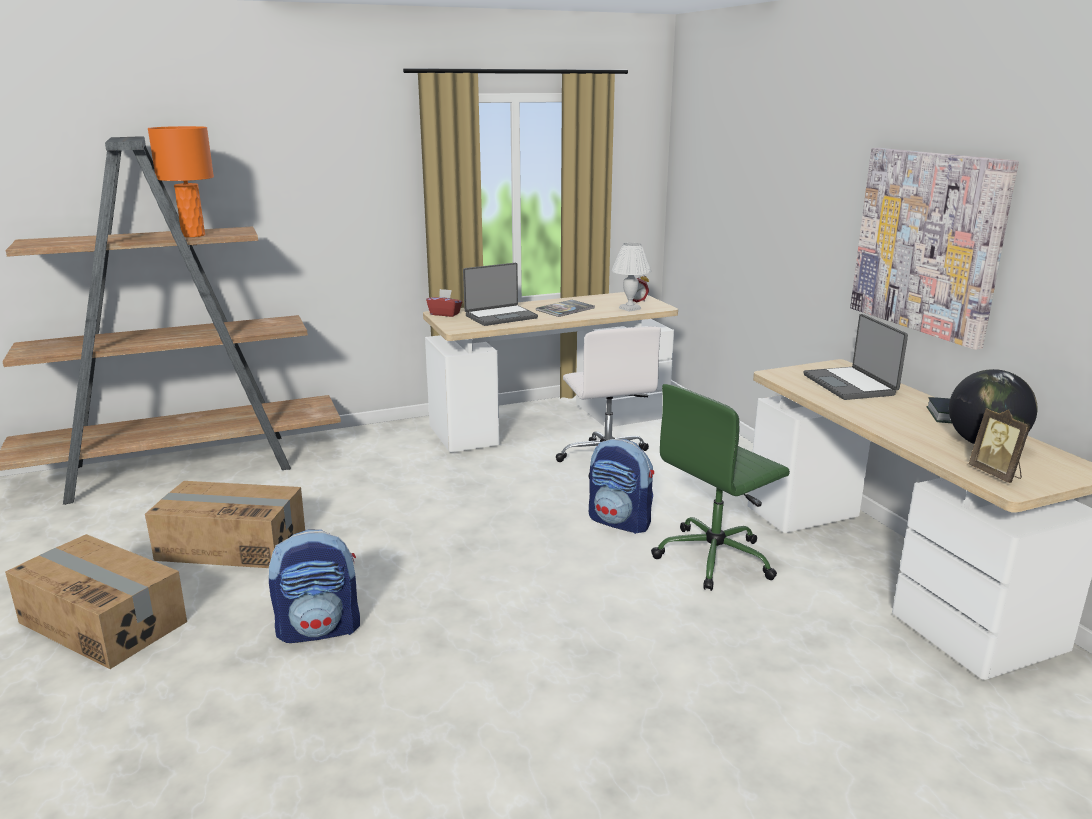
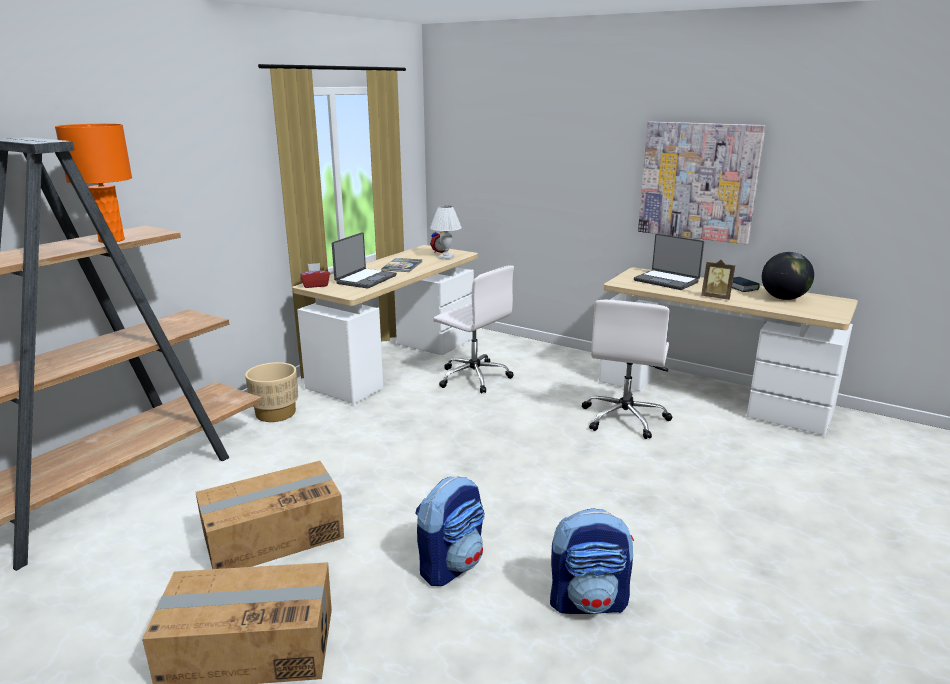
camera: 35 degrees left, 0 degrees up
(376, 442) = (275, 413): none -> beige planter
(620, 522) = (541, 415): backpack -> backpack (588, 601)
(715, 558) = (625, 418): green office chair -> white office chair
(996, 474) = (816, 312): picture frame -> picture frame (716, 297)

